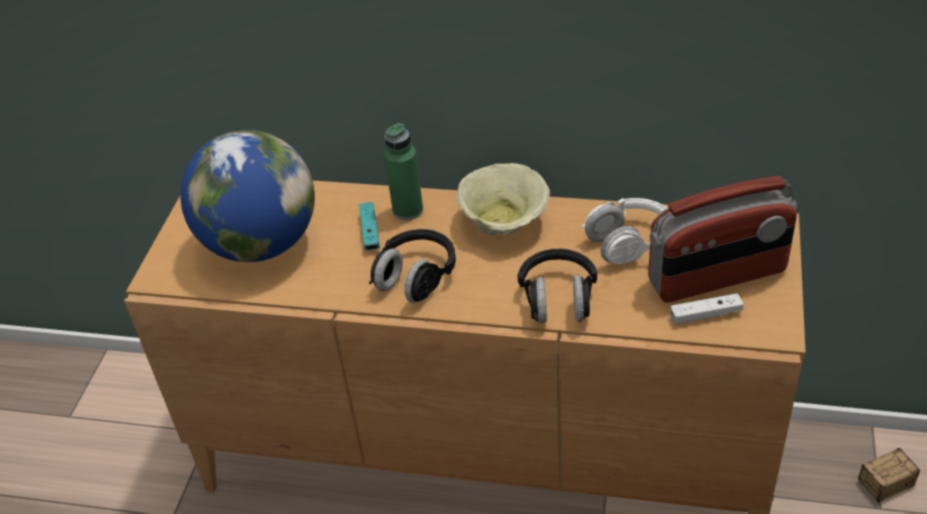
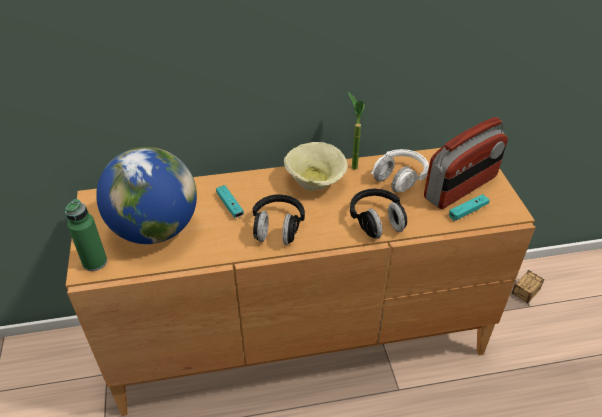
camera: 25 degrees left, 0 degrees up
(408, 210) = (248, 186): green bottle -> green bottle (95, 262)
(572, 207) = (352, 164): none -> potted plant
(705, 315) = (468, 211): white game controller -> turquoise game controller

